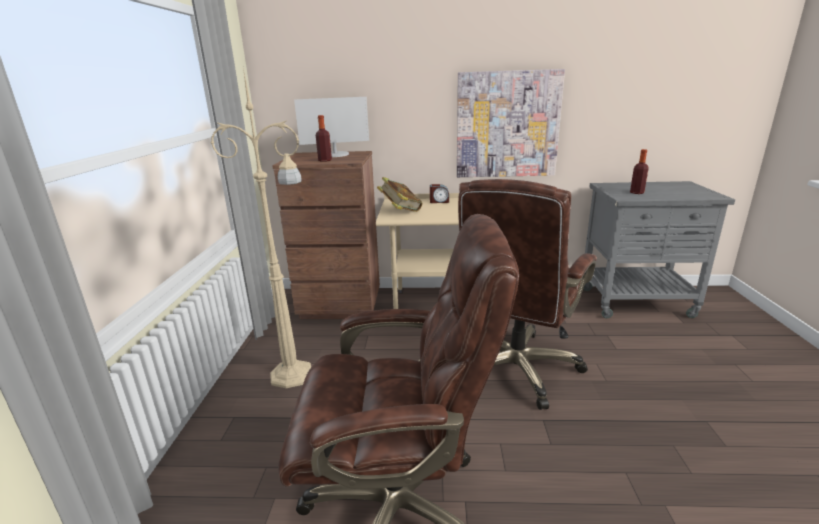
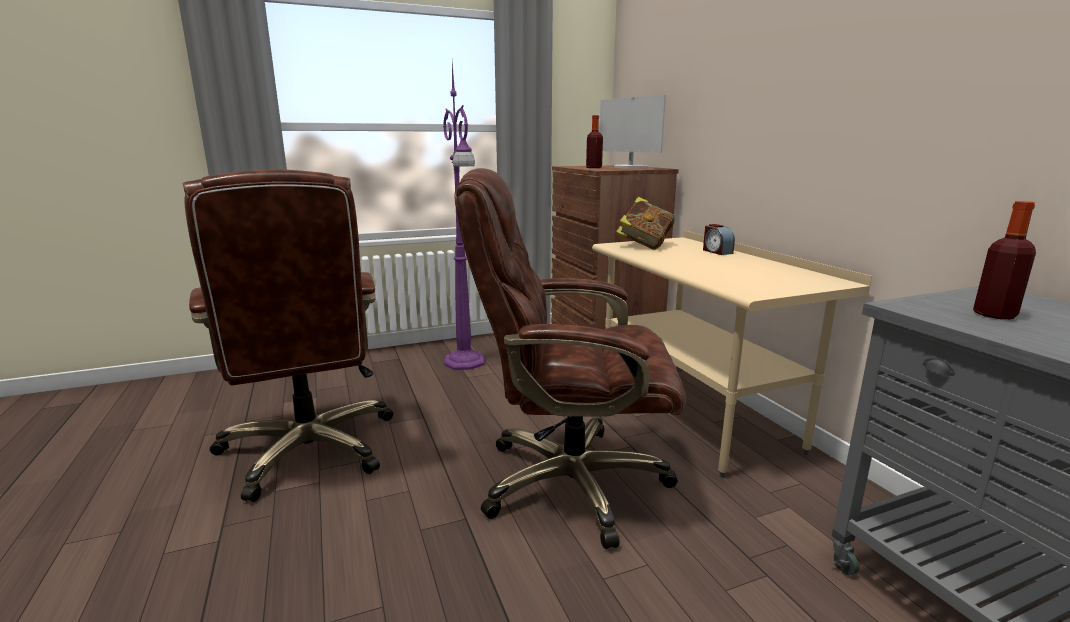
camera: 65 degrees right, 5 degrees down
(294, 375) = (465, 362): beige floor lamp -> purple floor lamp
(507, 125) = (841, 140): picture -> none

